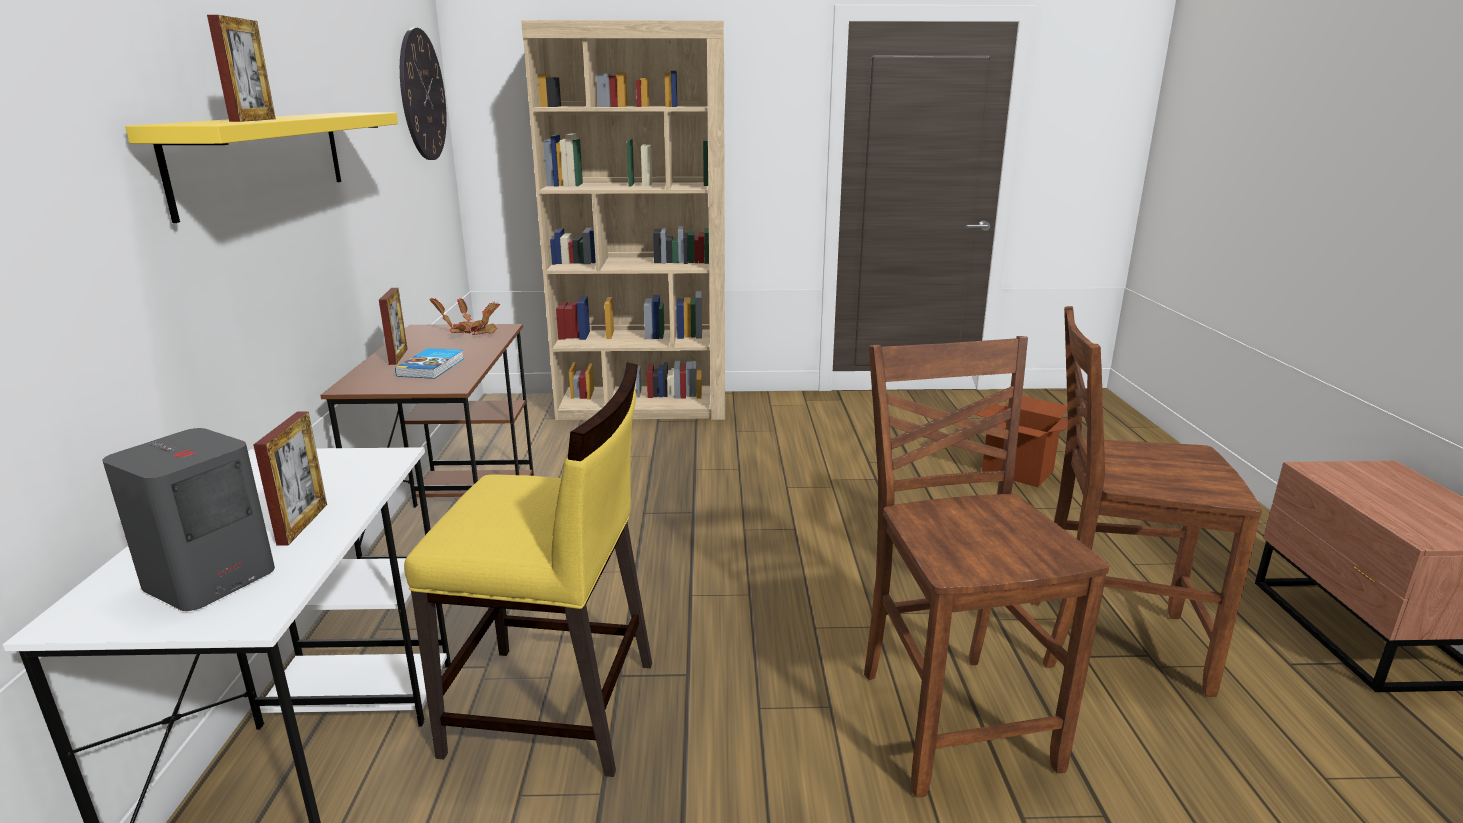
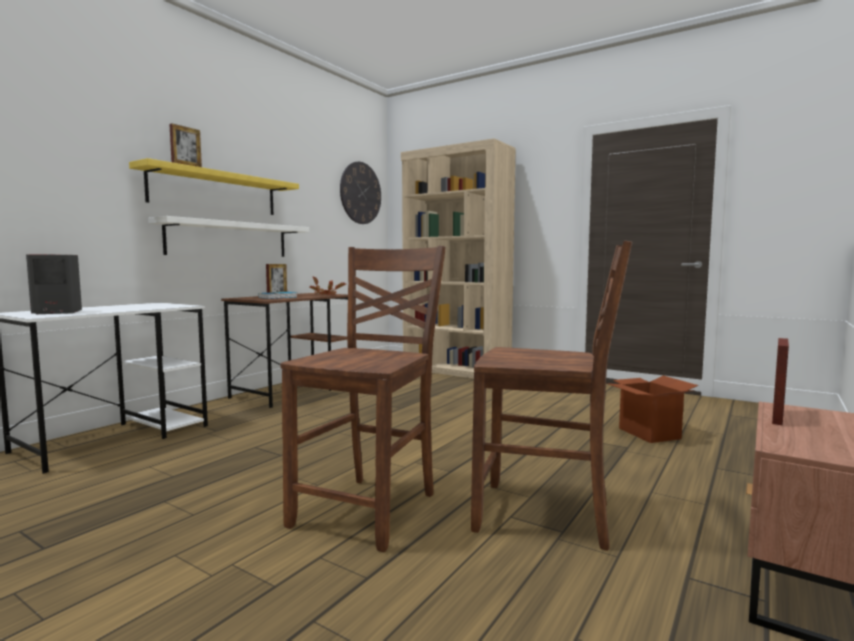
camera: 35 degrees right, 15 degrees down
(298, 260) = (229, 239): none -> white shelf
(303, 524) = (114, 309): picture frame -> picture frame (777, 417)
(554, 709) = (211, 448): yellow chair -> none
(1109, 641) = (545, 516): brown chair -> brown chair turned 150 degrees clockwise

